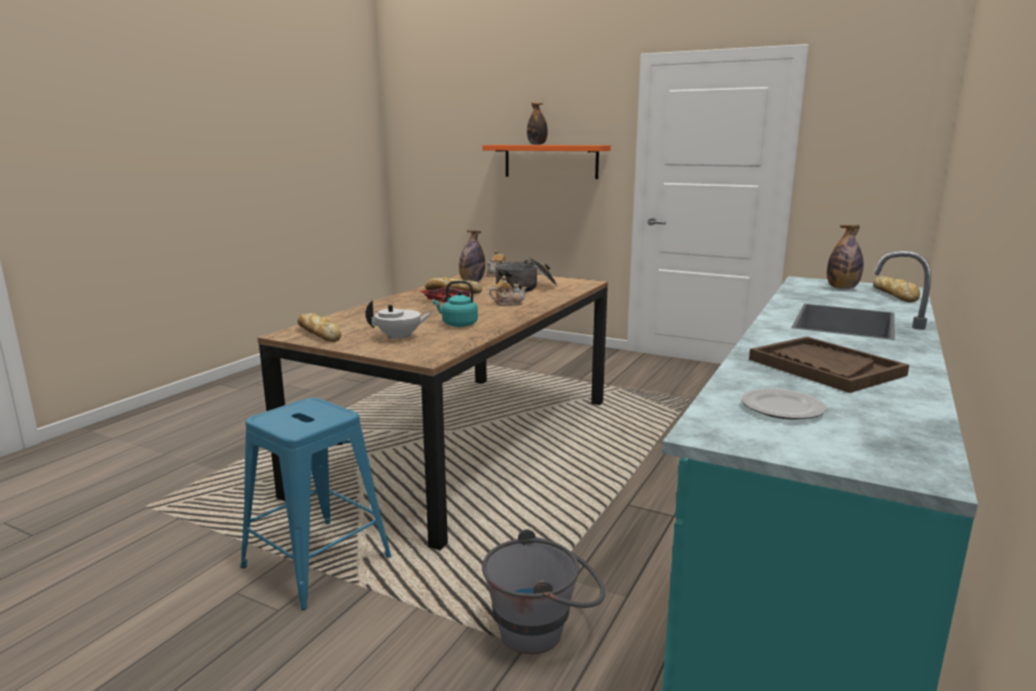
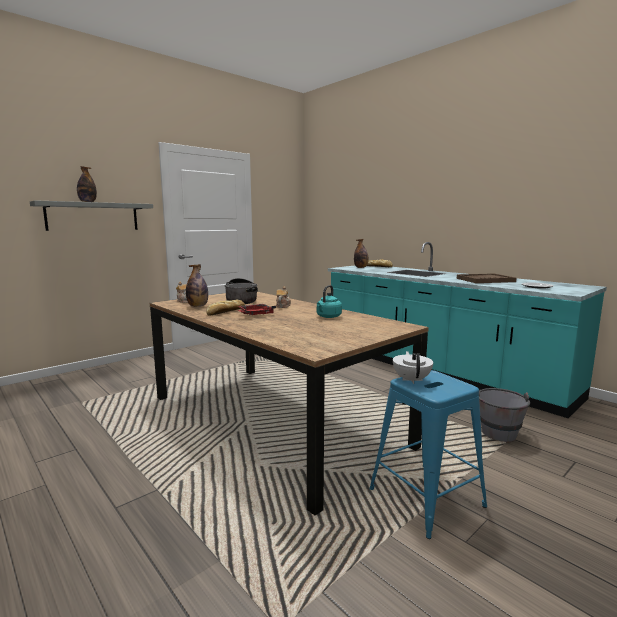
camera: 70 degrees left, 5 degrees down
(318, 334) = (323, 344): bread -> none
(400, 337) = (352, 328): white teapot -> white teapot (412, 380)
(550, 161) = (93, 216): orange shelf -> grey shelf

